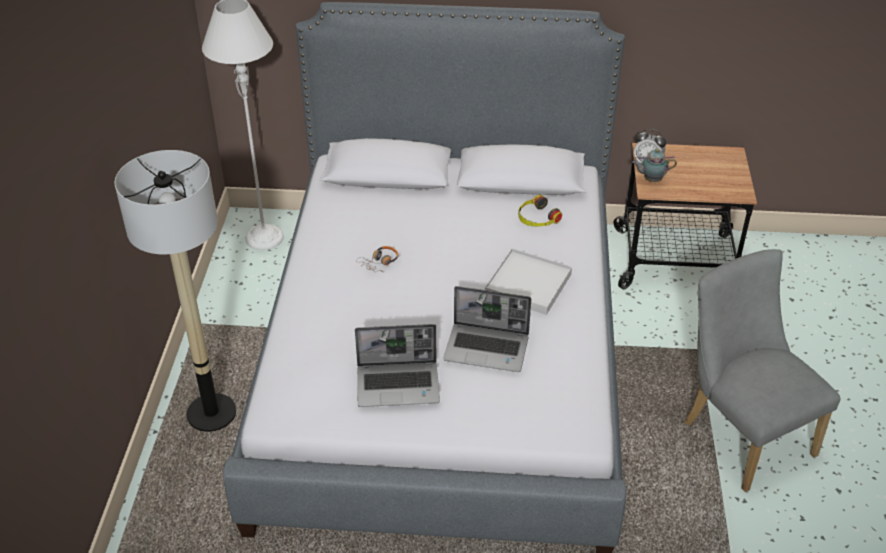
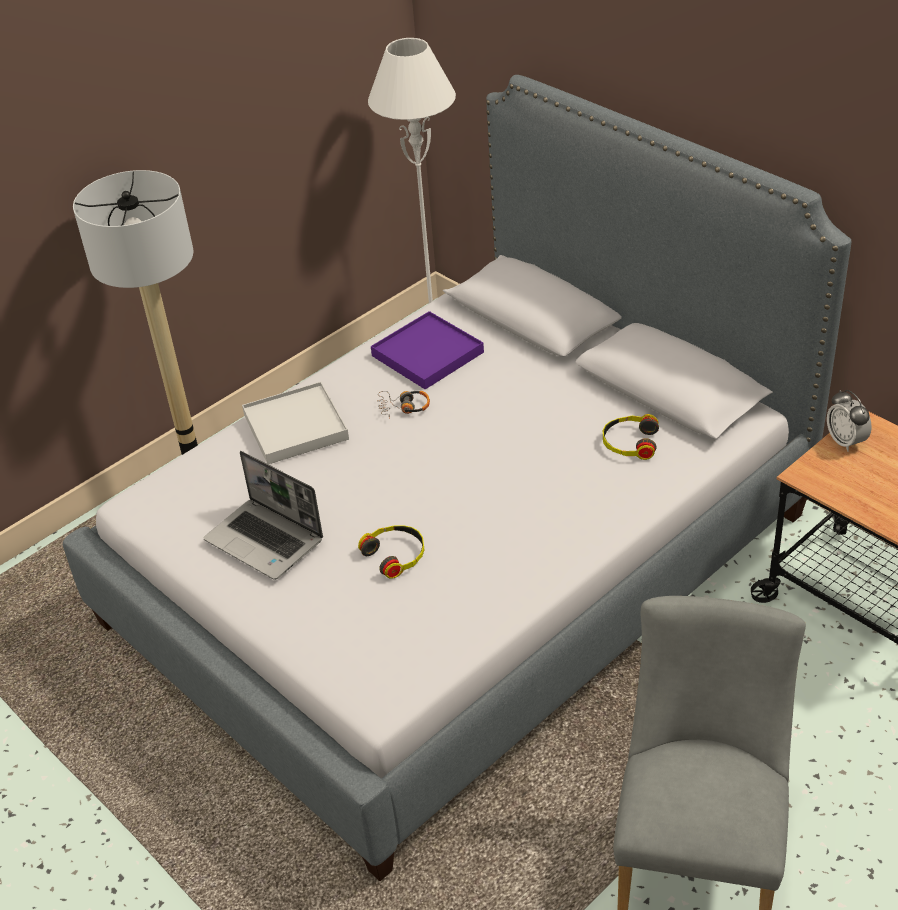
camera: 45 degrees right, 0 degrees up
(351, 224) = (427, 354): none -> purple tray
(487, 348) = (396, 555): laptop -> headphones
(528, 284) = (524, 511): white tray -> white tray (296, 426)
(651, 180) = (823, 464): teapot -> none

